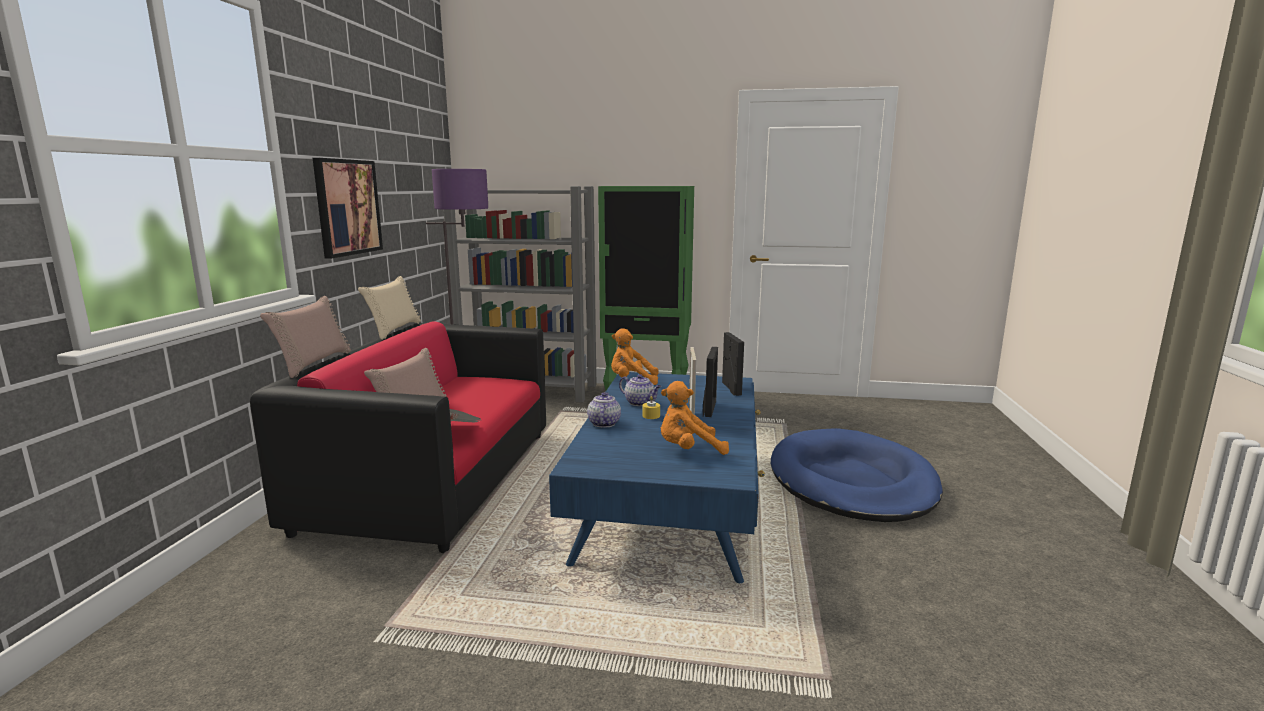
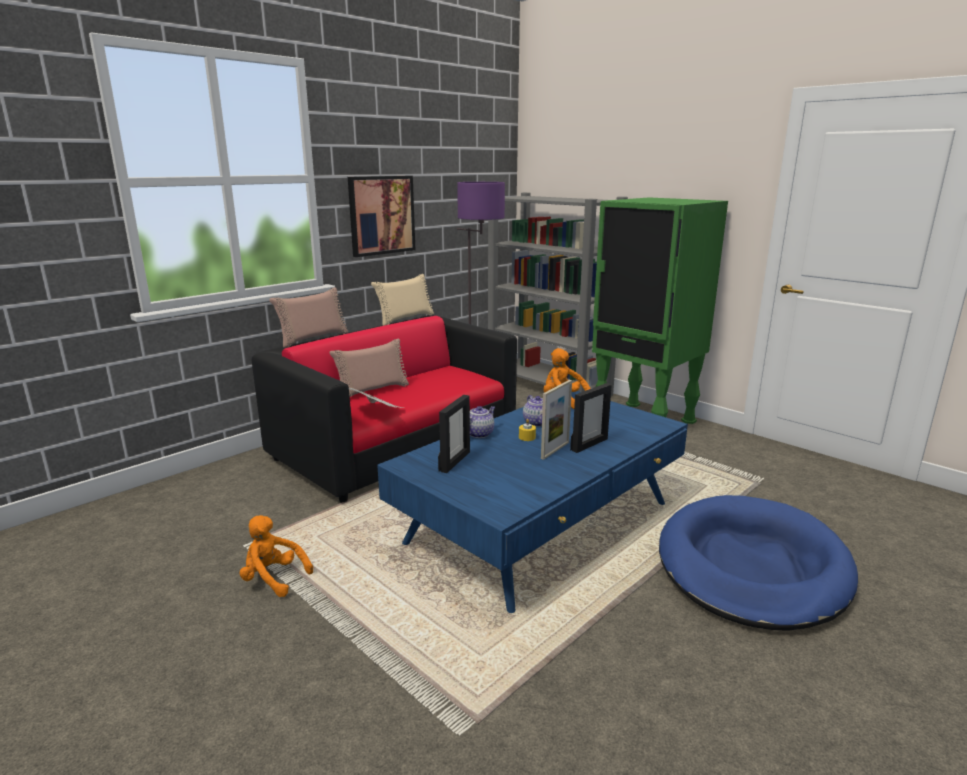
camera: 35 degrees right, 5 degrees up
(688, 450) = (506, 477): orange plush toy -> orange plush toy (273, 579)
(730, 388) = (644, 430): picture frame -> picture frame (454, 461)

